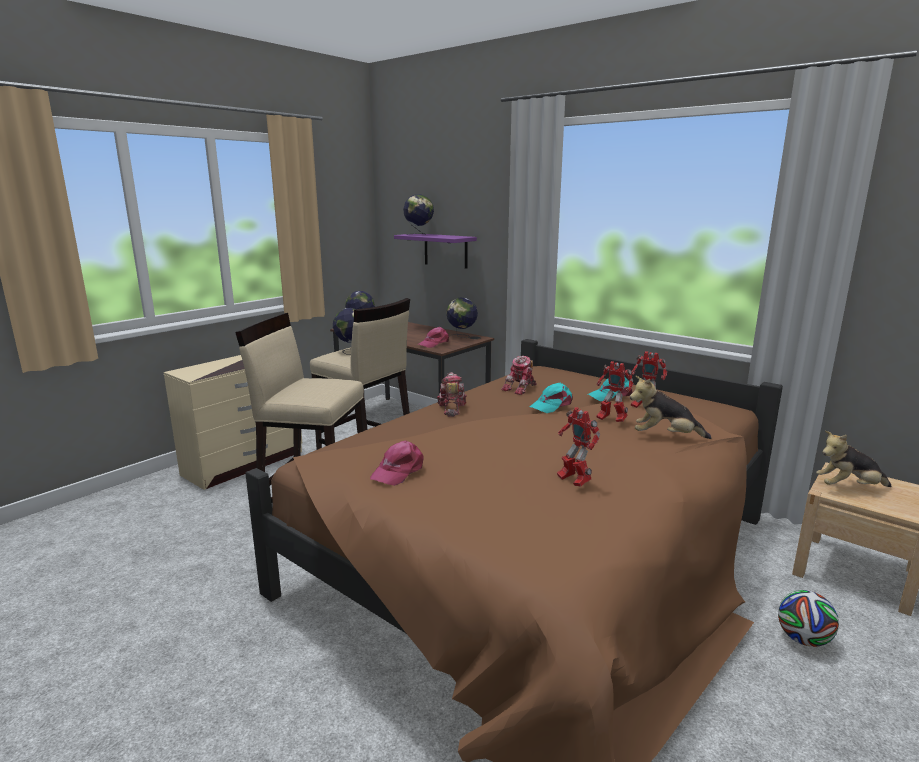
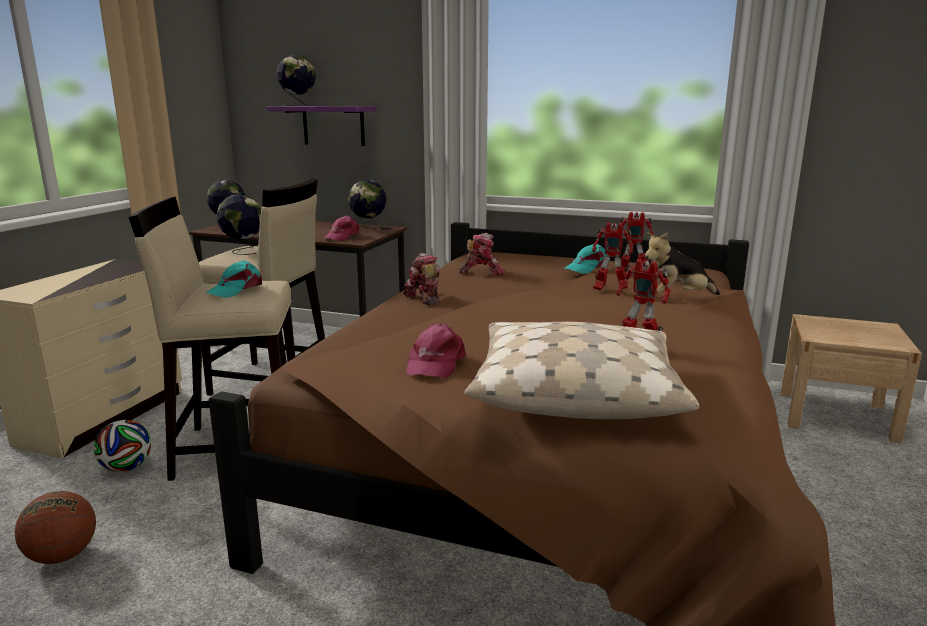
camera: 20 degrees left, 0 degrees up
(169, 560) = (62, 556): none -> basketball
(479, 514) = (574, 390): none -> beige pillow
(521, 388) = (482, 272): toy robot -> toy robot turned 120 degrees counterclockwise
(552, 405) = (537, 282): turquoise cap -> turquoise cap (236, 289)
(803, 639) = (836, 482): football -> football (126, 468)
(848, 487) = (830, 331): plush toy -> none

